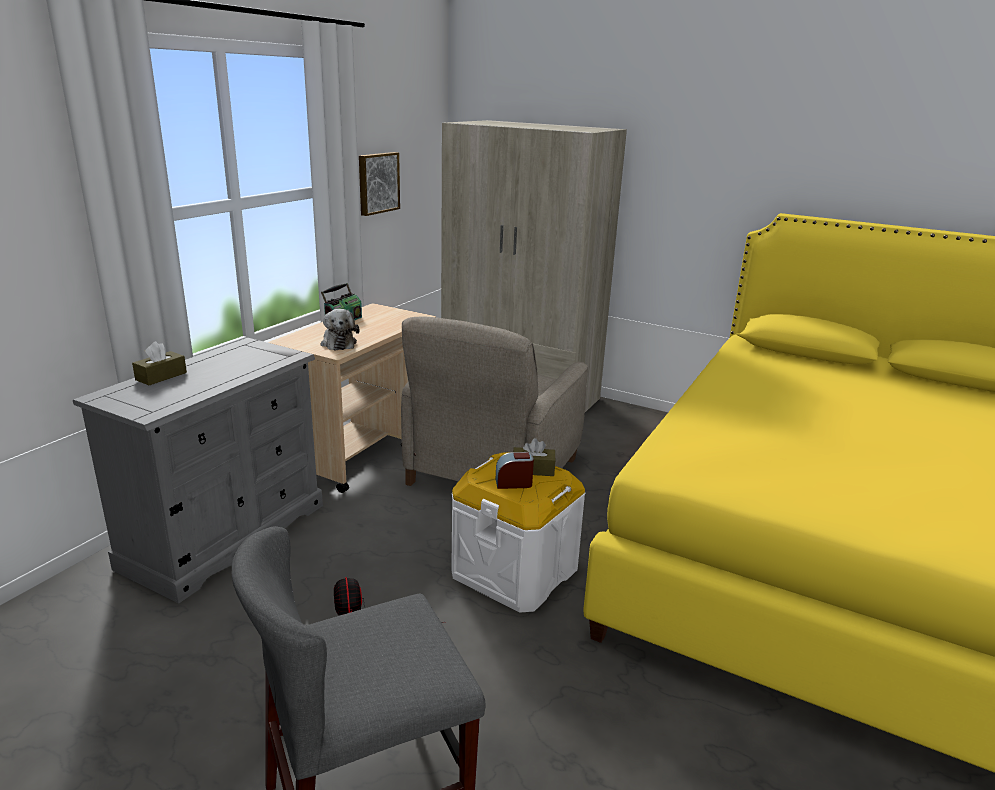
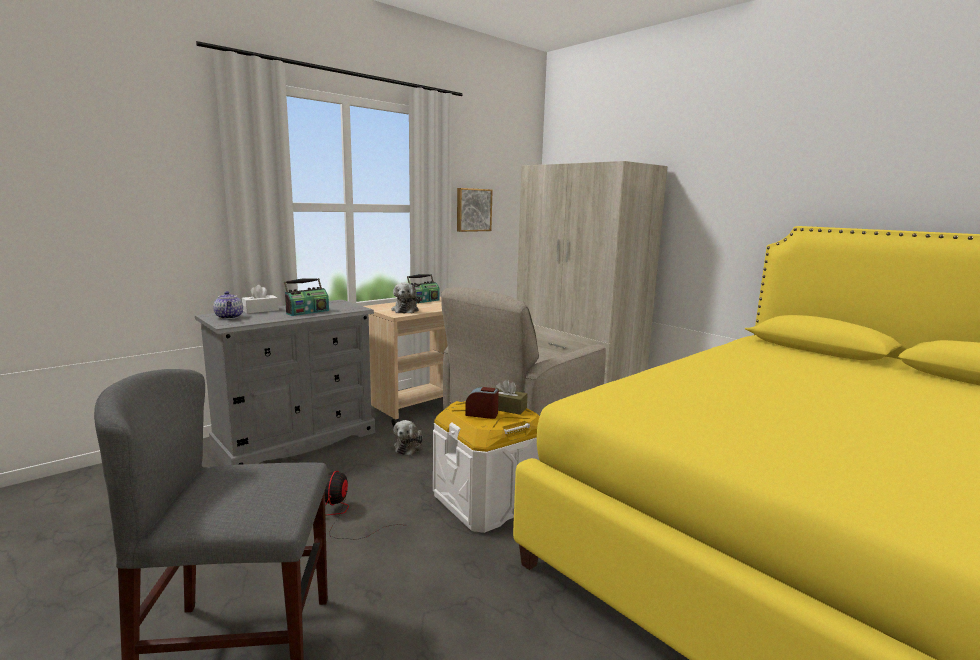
camera: 20 degrees right, 10 degrees down
(134, 397) = (230, 317): none -> teapot
(161, 376) = (260, 310): brown tissue box -> white tissue box
(232, 371) = (307, 312): none -> radio
(379, 518) = (409, 447): none -> plush toy

